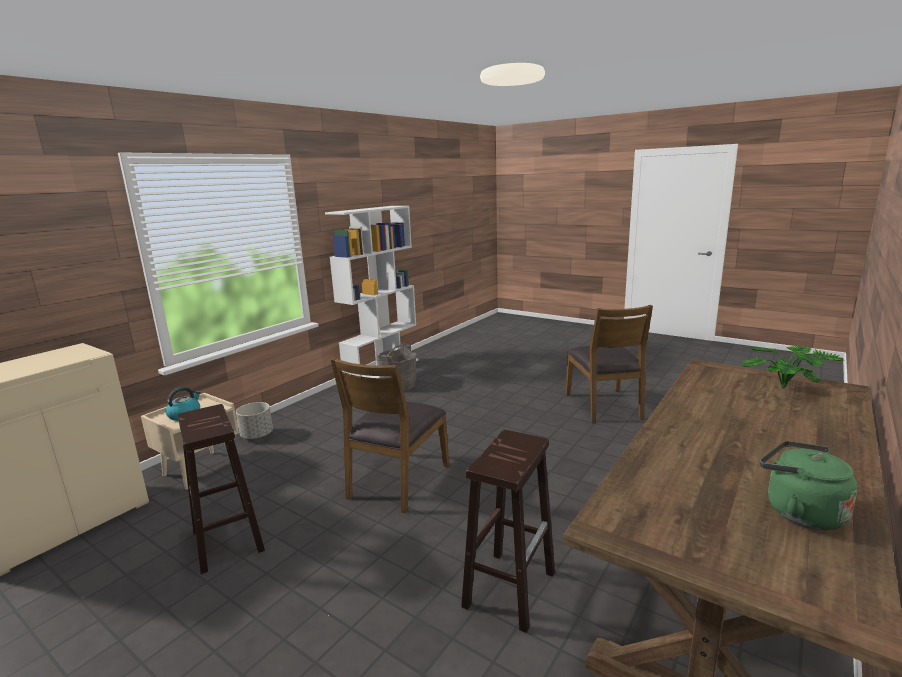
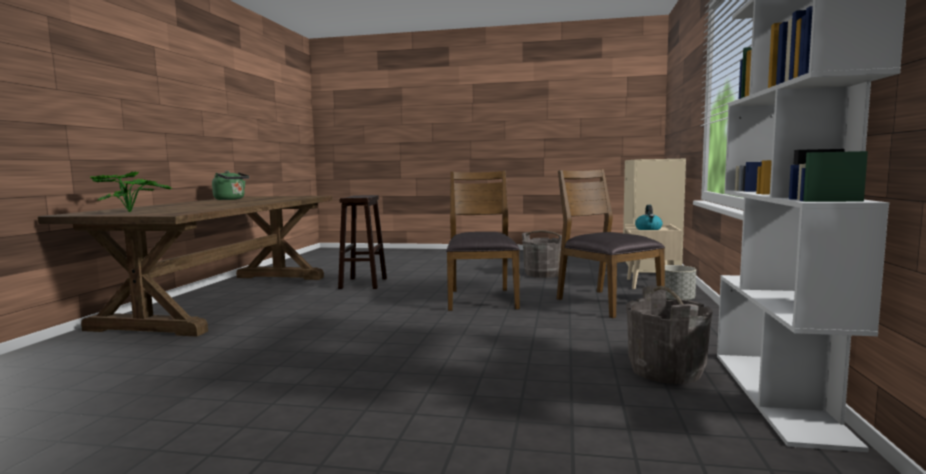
camera: 155 degrees right, 10 degrees down
(228, 541) = (543, 274): brown stool -> grey bucket
(604, 406) = (246, 394): brown chair -> brown chair (606, 303)

